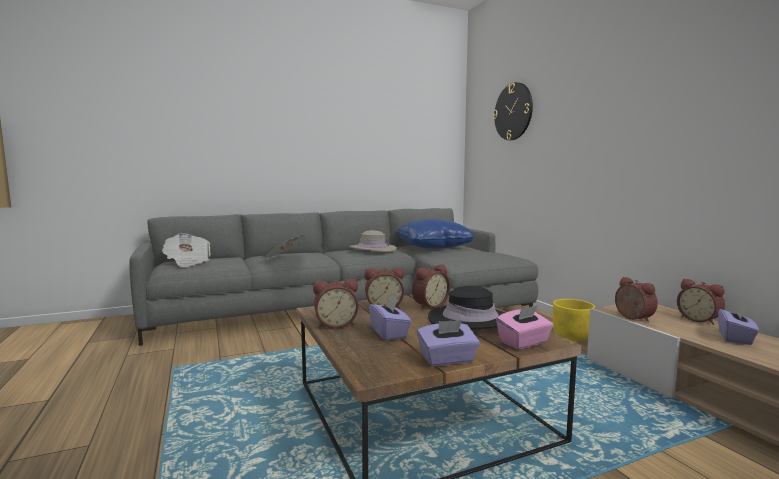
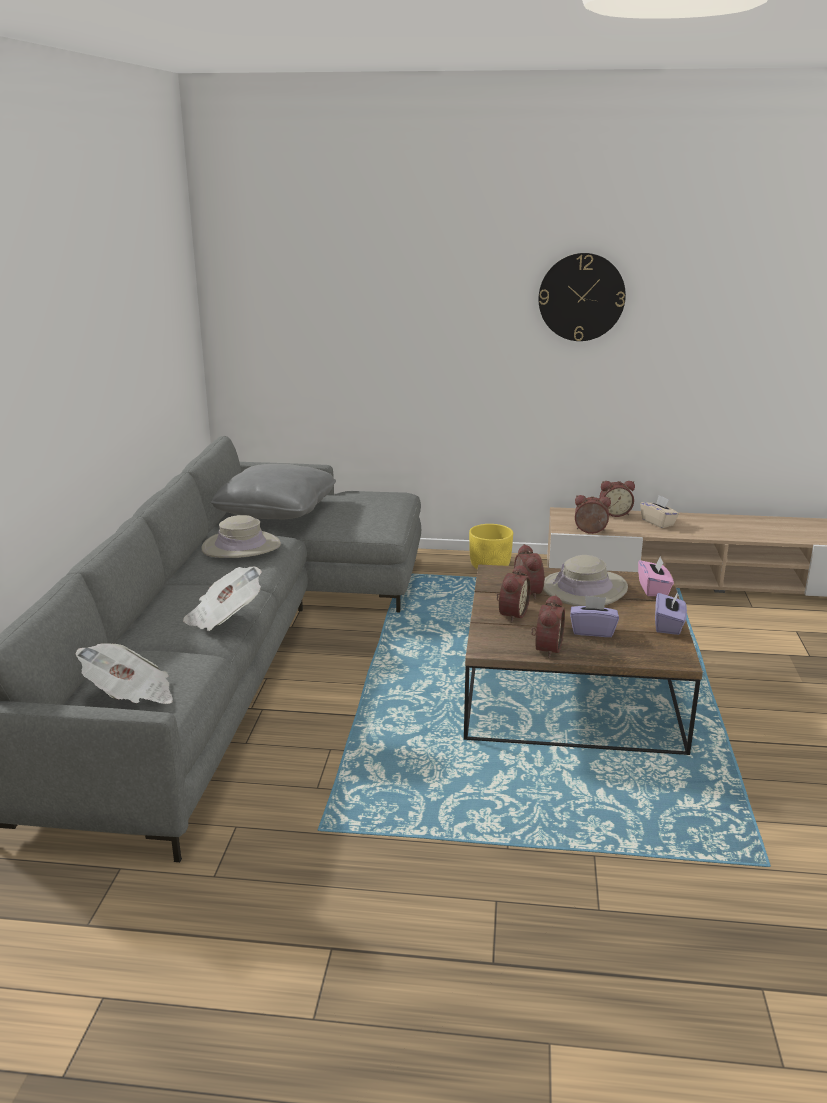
camera: 60 degrees left, 15 degrees up
(433, 247) = (276, 510): blue pillow -> grey pillow
(470, 320) = (584, 589): black hat -> beige hat
(513, 111) = (326, 281): wall clock -> wall clock (581, 297)
(735, 338) = (658, 522): purple tissue box -> beige tissue box

